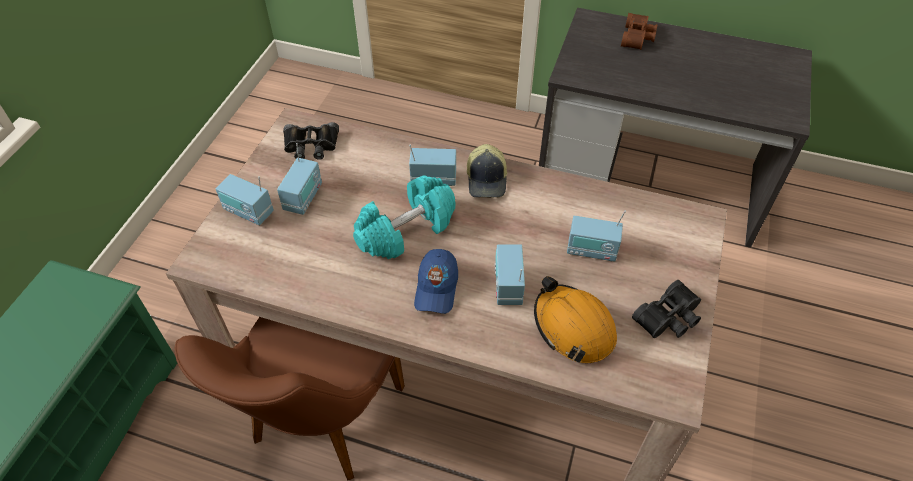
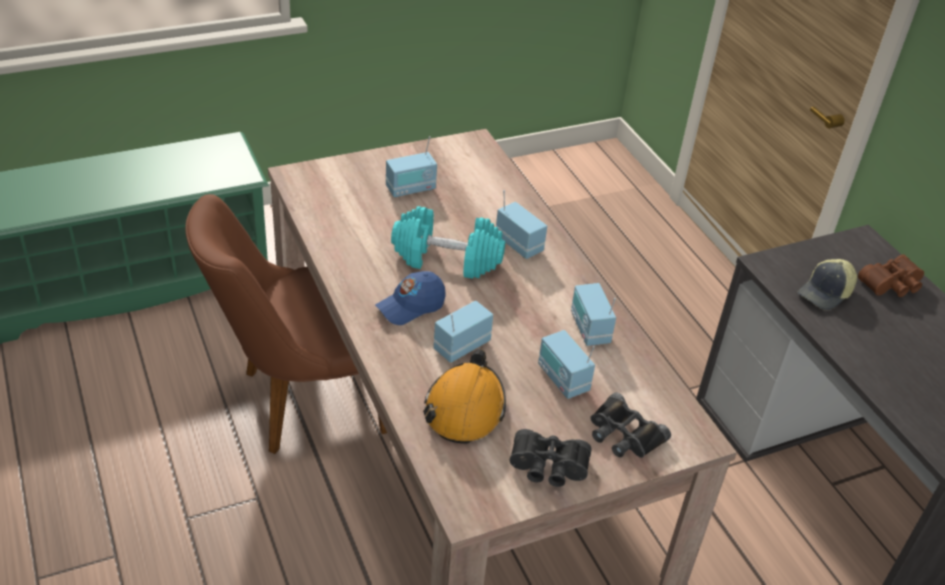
camera: 45 degrees right, 10 degrees down
(248, 212) = (364, 171): radio -> radio (589, 329)
(311, 145) = (466, 163): black binoculars -> black binoculars (624, 434)
(487, 180) = (559, 275): cap -> cap (826, 293)

